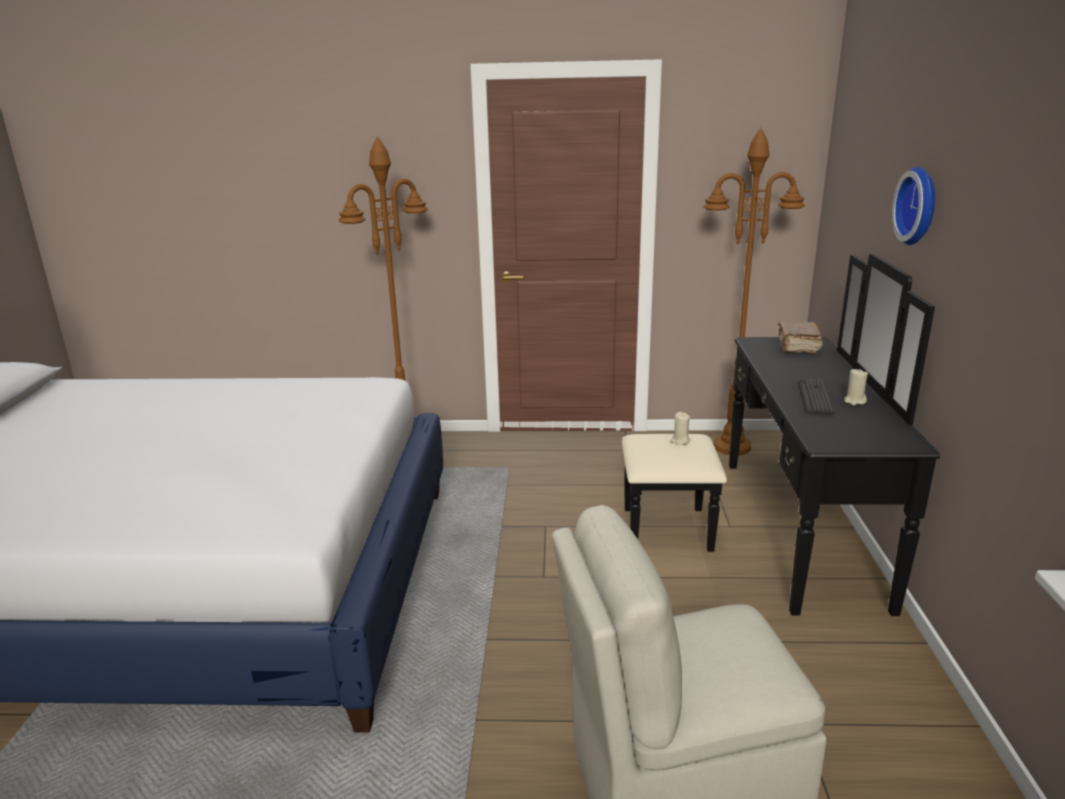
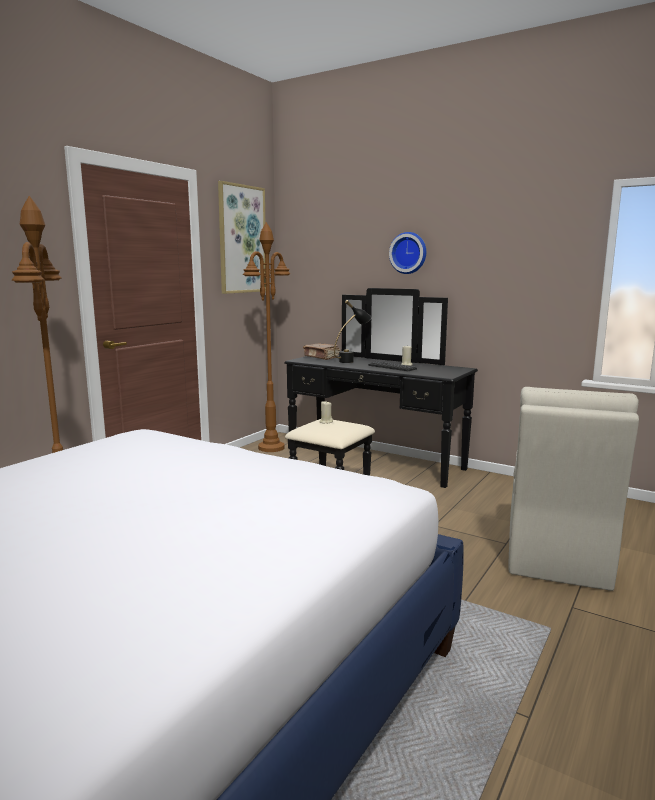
camera: 60 degrees left, 10 degrees down
(744, 149) = (241, 239): none -> picture
(809, 366) = (351, 361): none -> black table lamp

